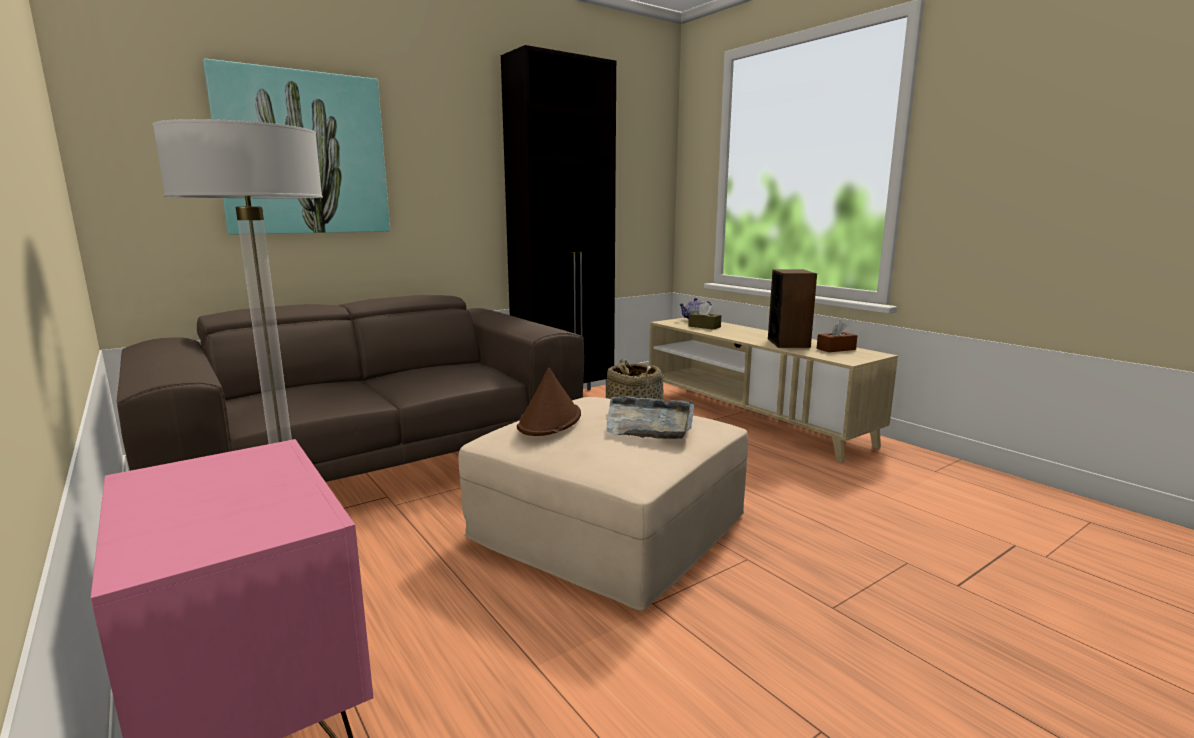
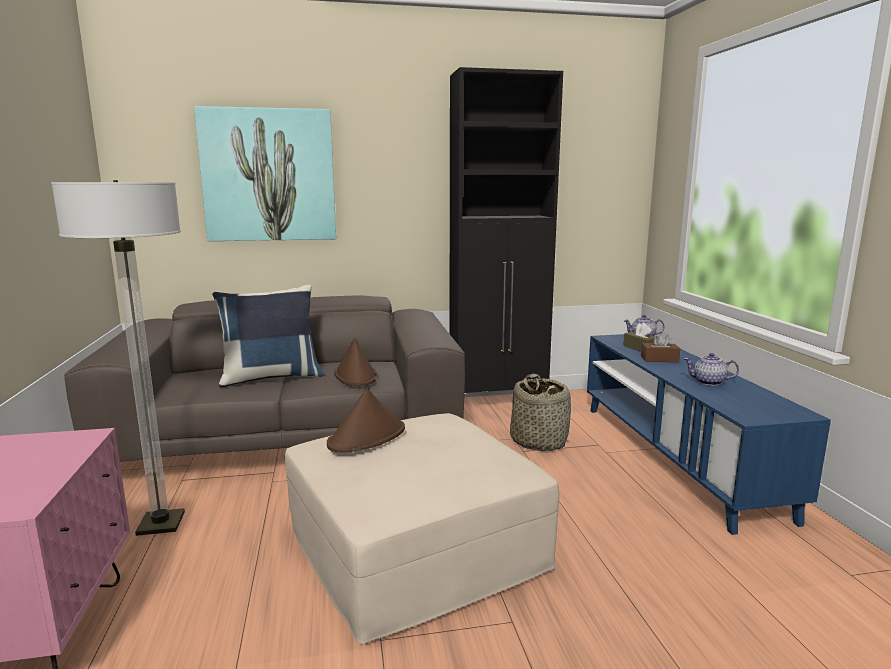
camera: 25 degrees right, 0 degrees up
(364, 388) = (271, 377): none -> blue pillow
(463, 375) = (355, 375): none -> brown hat
(649, 422) = (450, 455): grey tray -> none
(752, 418) = (675, 456): beige tv stand -> blue tv stand
(788, 343) = (708, 382): speaker -> teapot
(836, 349) = (757, 399): brown tissue box -> brown tissue box (659, 359)

